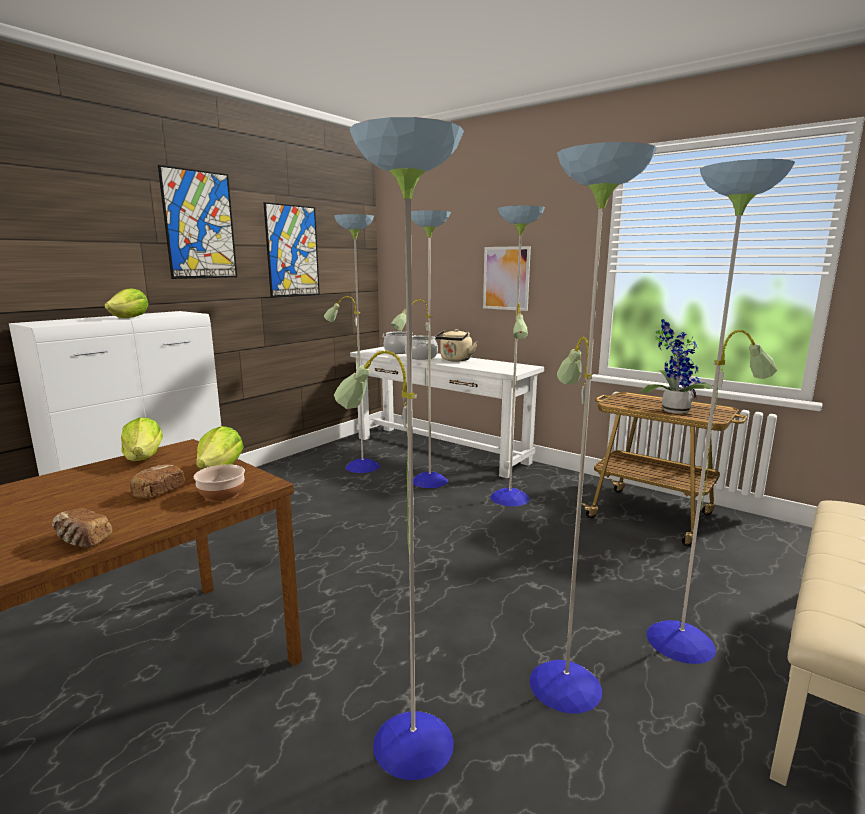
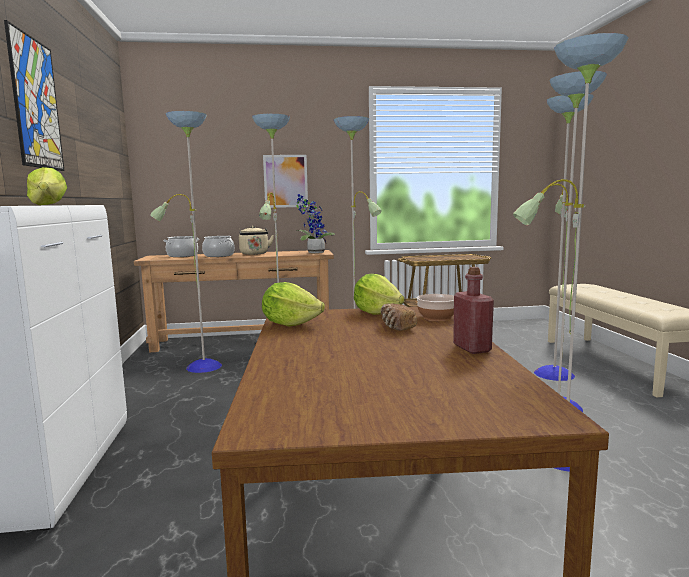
camera: 45 degrees left, 5 degrees down
(82, 541) = (472, 348): bread -> red bottle
(292, 251) = (90, 148): picture -> none
(439, 450) = (243, 341): white console table -> brown console table
(672, 410) = (452, 258): potted plant -> potted plant (313, 252)

